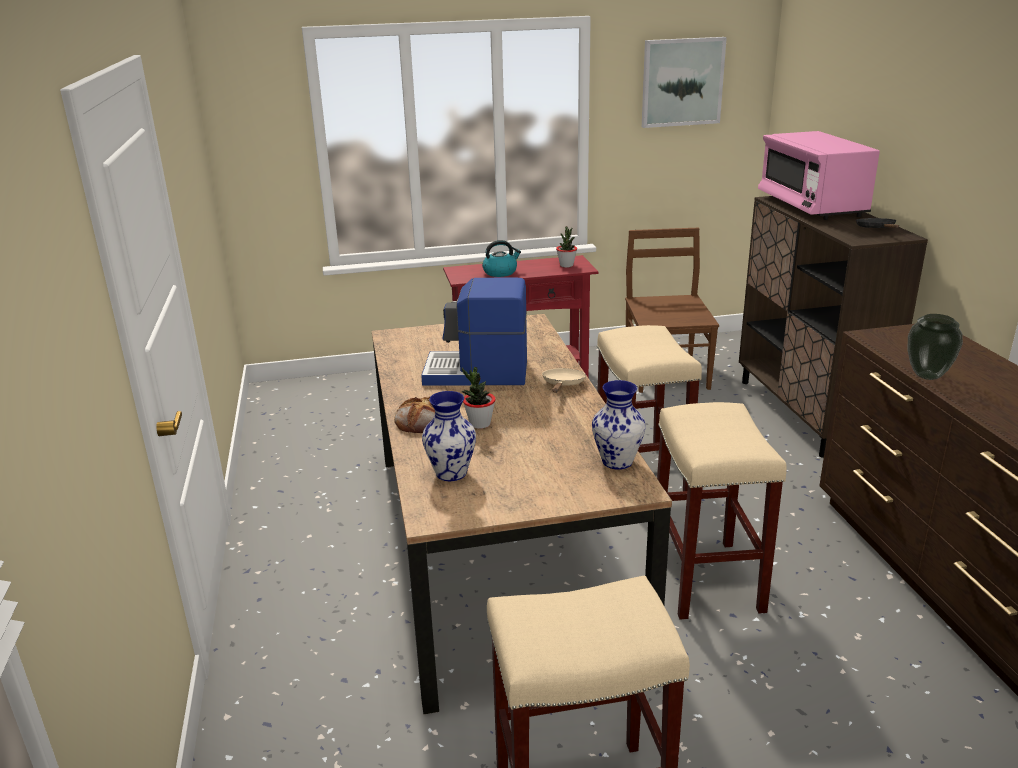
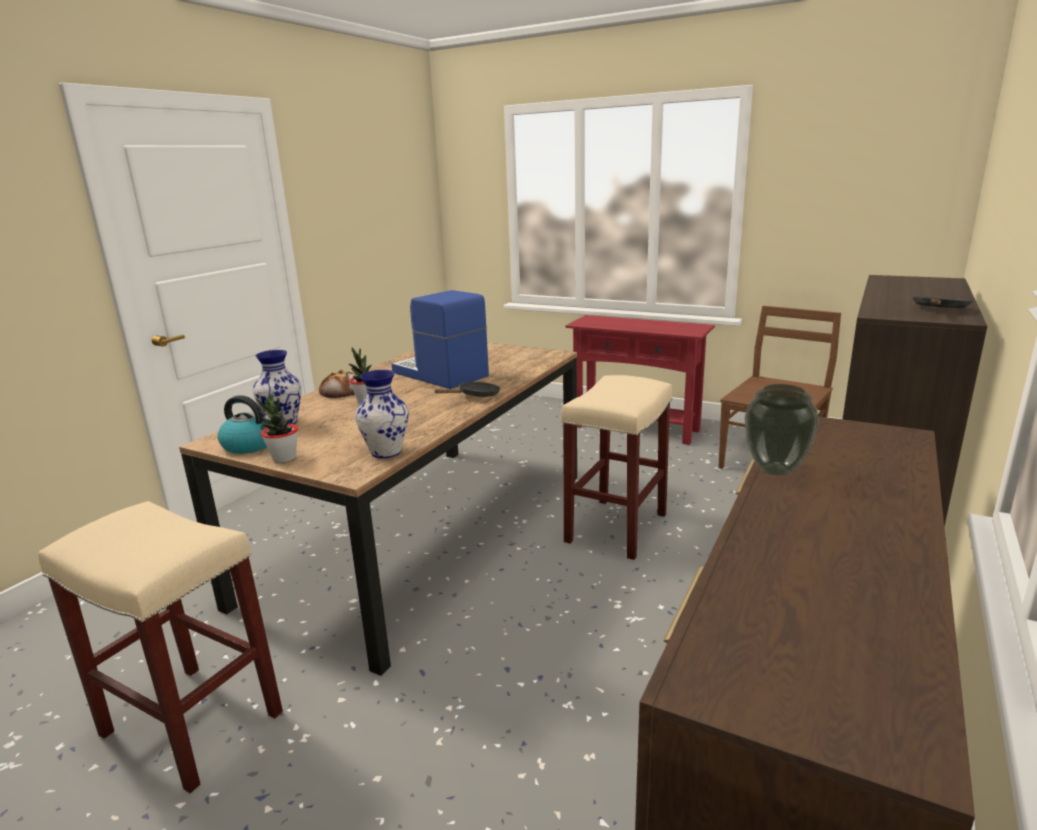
camera: 40 degrees right, 5 degrees down
(500, 272) = (618, 324): kettle -> kettle (250, 445)
(563, 385) = (475, 396): beige frying pan -> black frying pan
(566, 265) = (682, 329): potted plant -> potted plant (284, 458)
(682, 82) = (856, 154): picture -> none
(707, 580) = (533, 631): beige stool -> none
(811, 206) = (914, 286): pink microwave -> none

